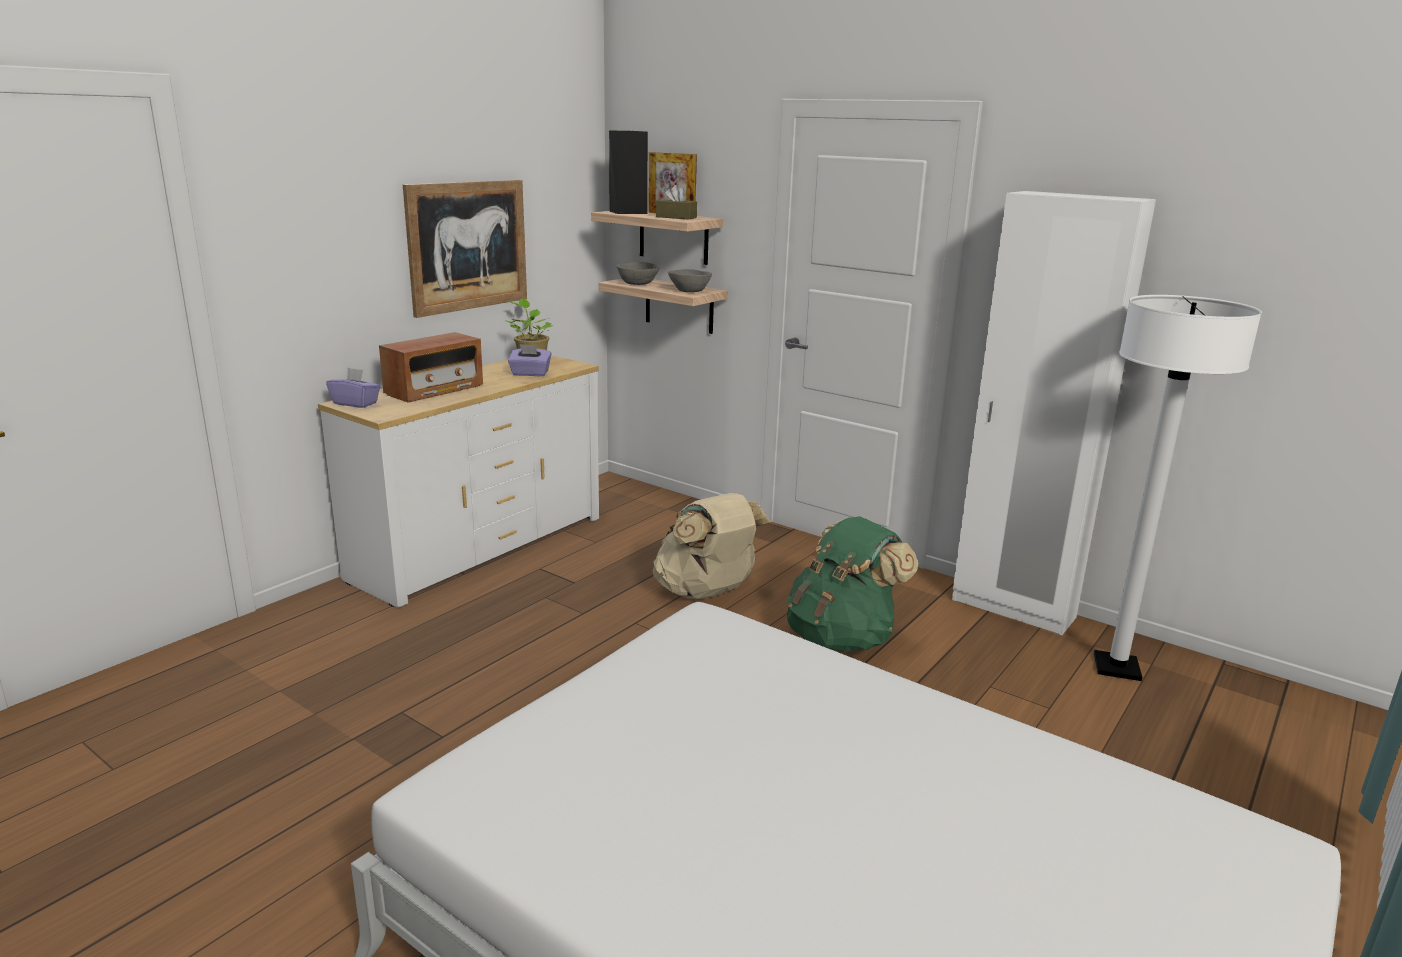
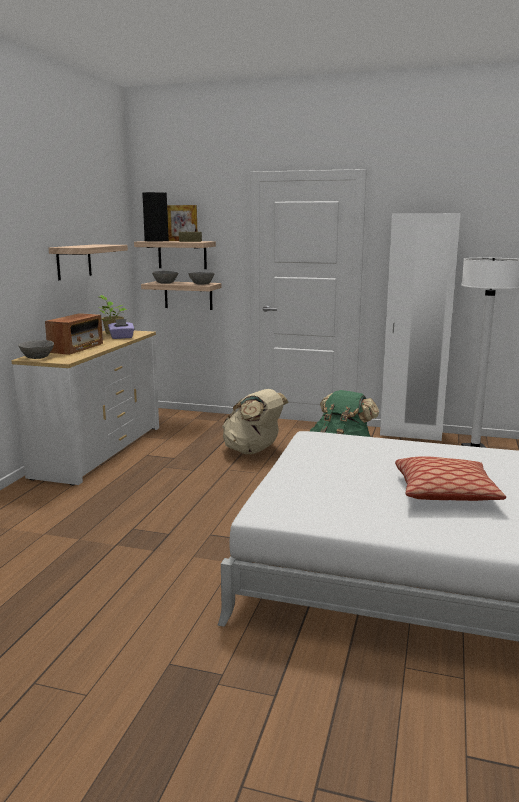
camera: 20 degrees left, 5 degrees down
(355, 403) = (37, 357): purple tissue box -> grey bowl
(468, 246) = (74, 261): picture -> shelf
(805, 830) = (445, 492): none -> pillow

